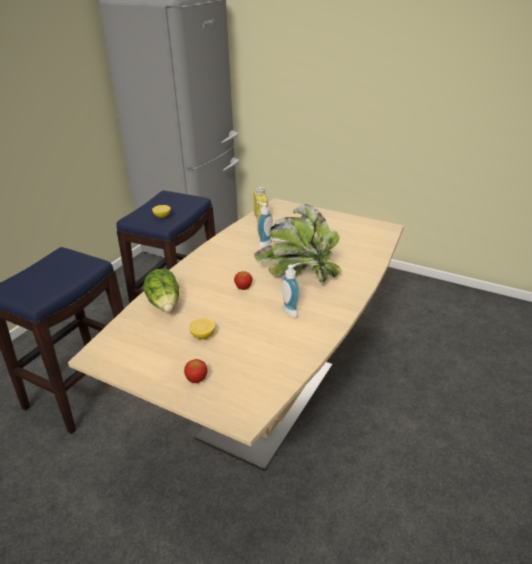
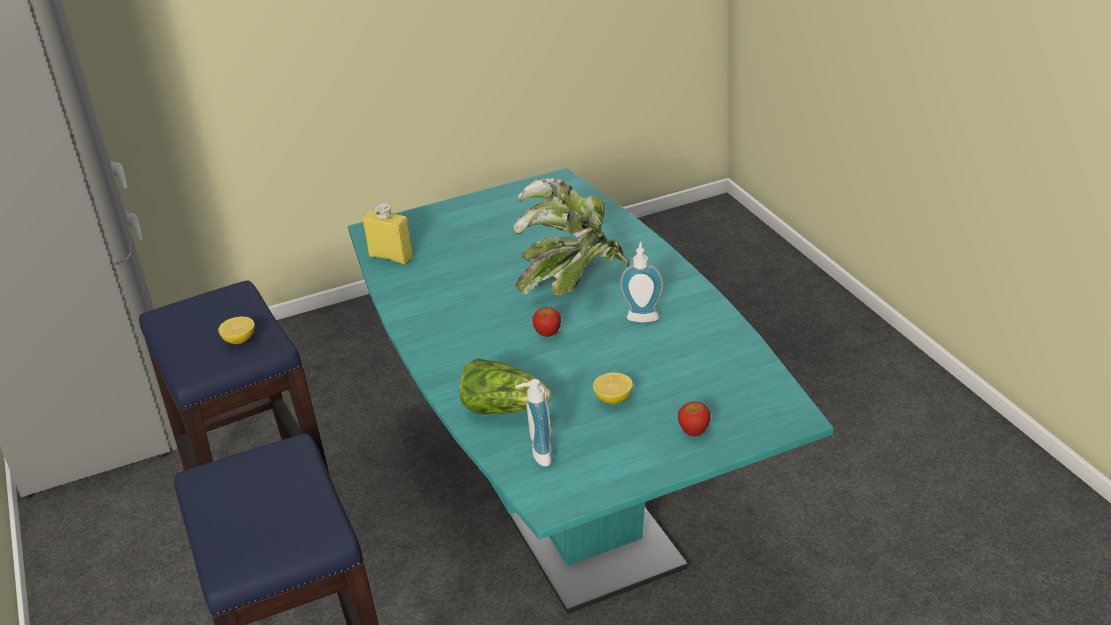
camera: 50 degrees left, 0 degrees up
(263, 243) = (462, 279): soap dispenser -> soap dispenser (538, 456)
(268, 401) = (573, 510): beige dining table -> turquoise dining table

